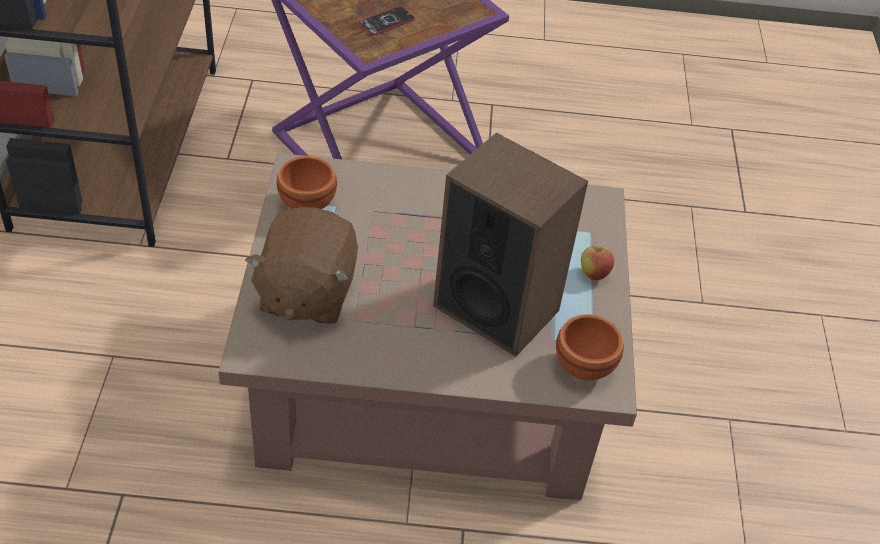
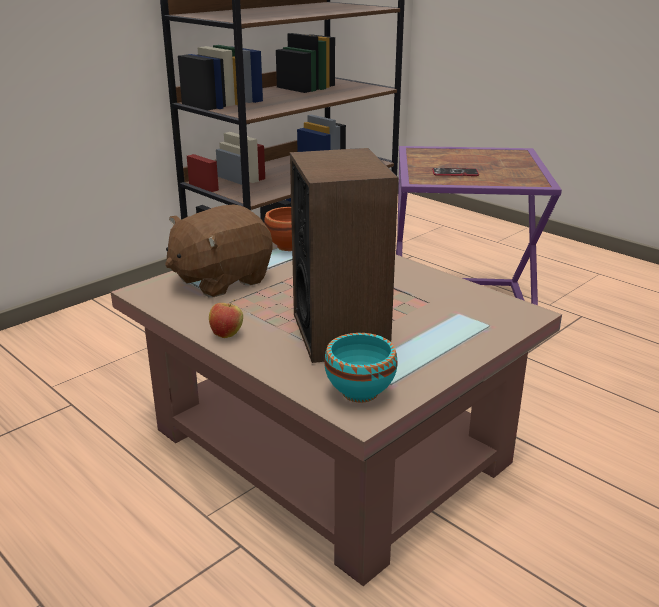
camera: 45 degrees right, 20 degrees down
(581, 367) = (358, 391): brown bowl -> turquoise bowl
(593, 274) = (455, 346): apple -> apple (227, 335)

